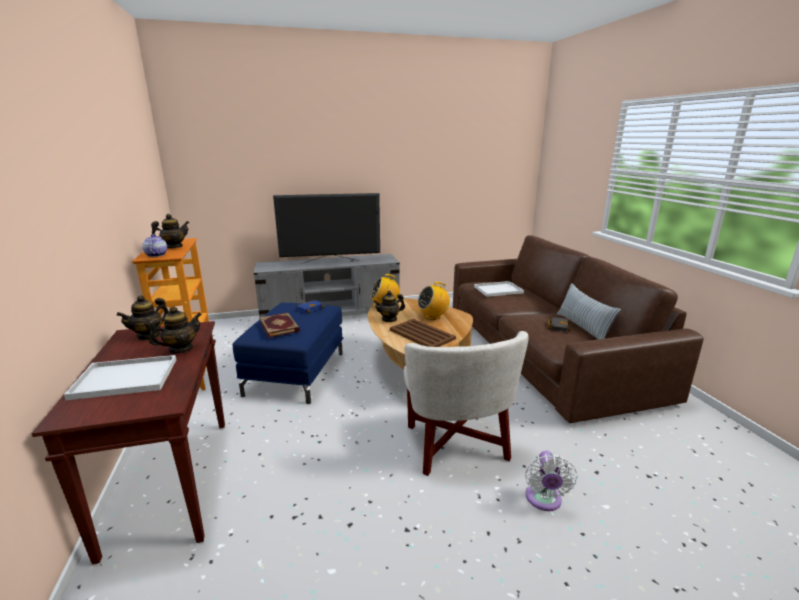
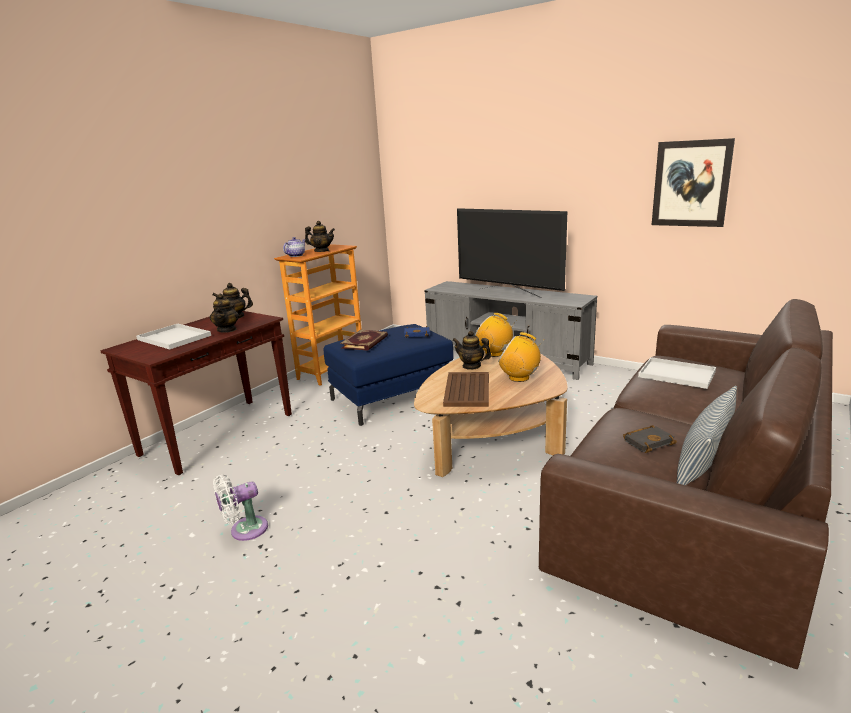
camera: 50 degrees right, 0 degrees up
(180, 349) = (227, 330): teapot -> teapot turned 75 degrees clockwise
(444, 172) = (691, 183): none -> picture
(455, 444) = (401, 516): white armchair -> none
(543, 500) = (378, 608): white fan -> white fan (245, 530)

